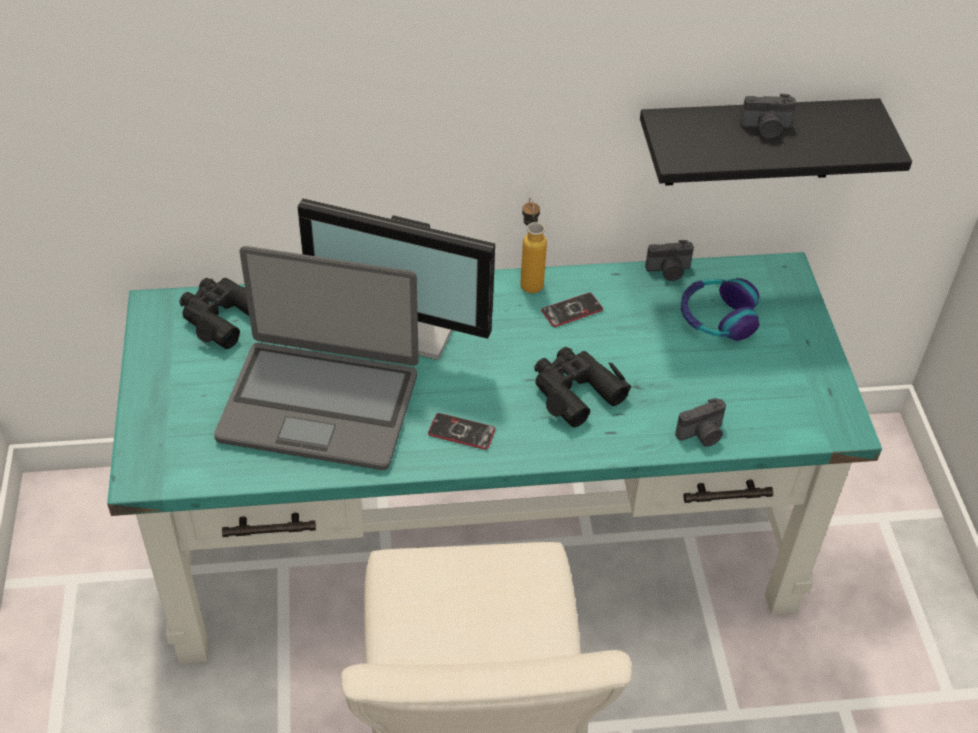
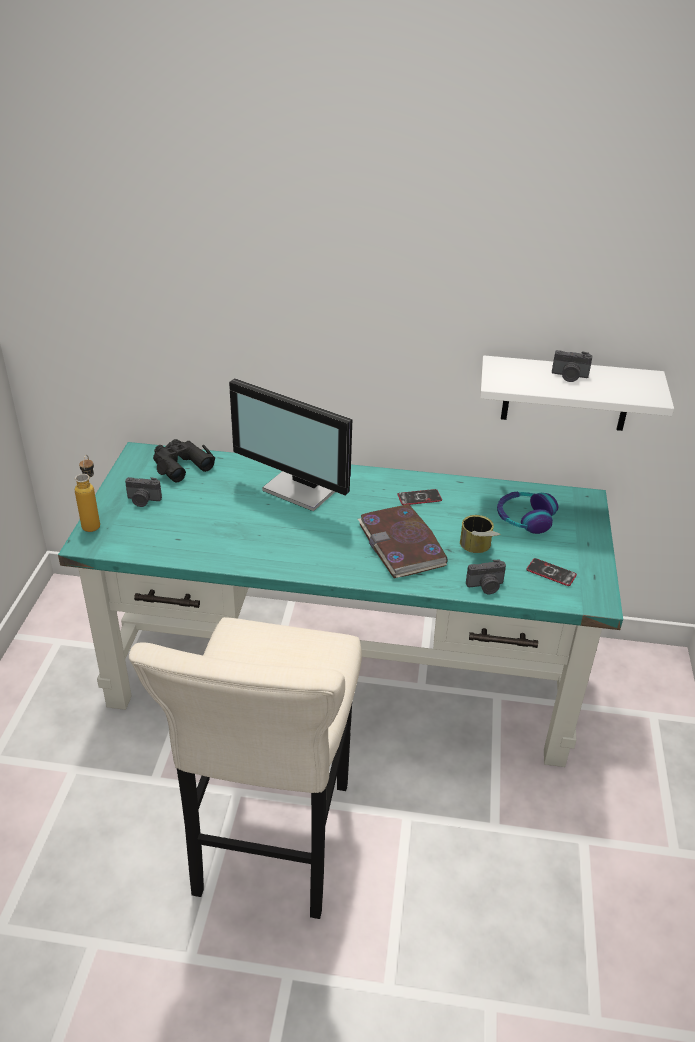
camera: 15 degrees right, 10 degrees down
(320, 404) = (222, 523): laptop -> none
(461, 432) = (311, 555): phone -> phone (551, 573)
(529, 279) = (396, 475): bottle -> bottle (93, 522)
(575, 391) = (402, 545): black binoculars -> book
(669, 271) = (499, 486): camera -> camera (143, 500)
(673, 379) = (477, 549): none -> can
(753, 142) = (566, 394): black shelf -> white shelf

